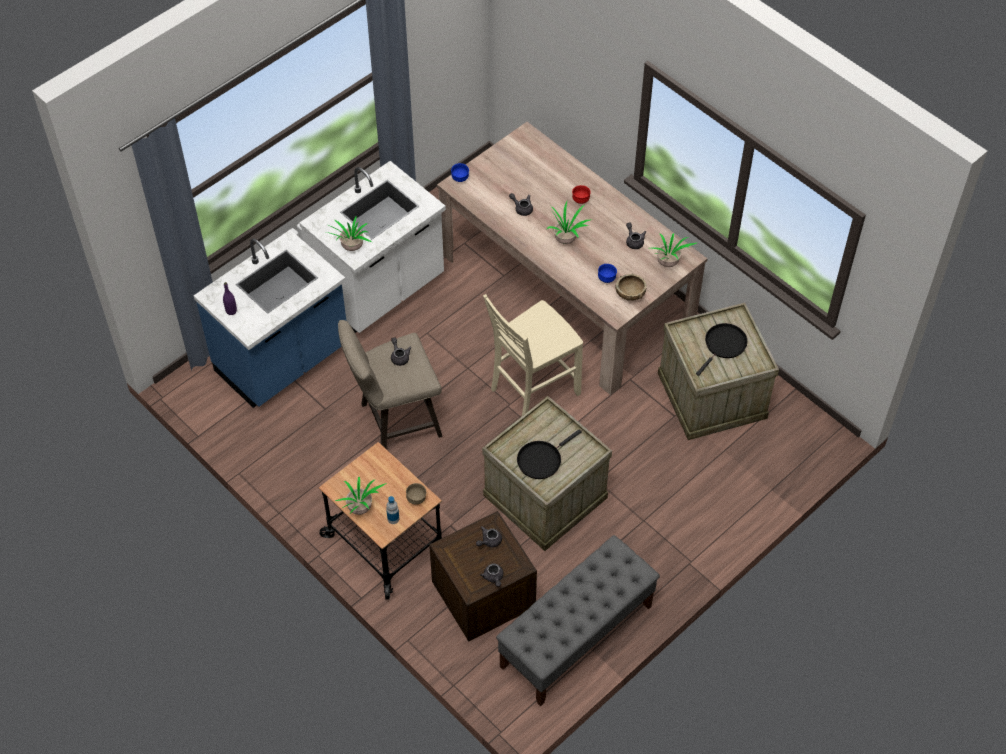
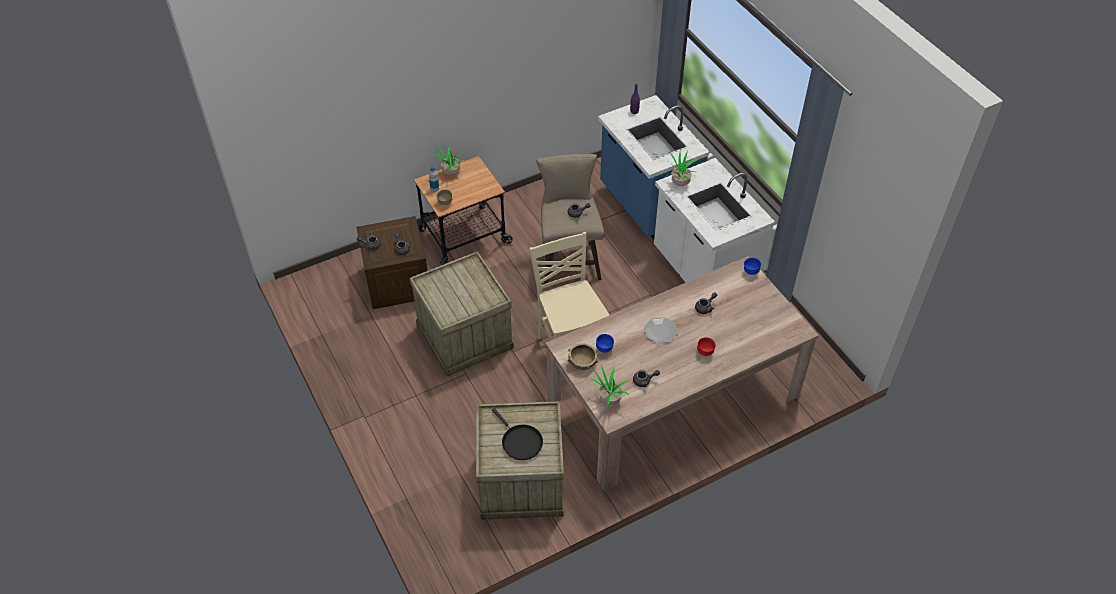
camera: 105 degrees right, 5 degrees down
(541, 460) = (452, 285): black frying pan -> none
(566, 239) = (660, 331): potted plant -> plate
(576, 637) = (337, 327): grey bench -> none

